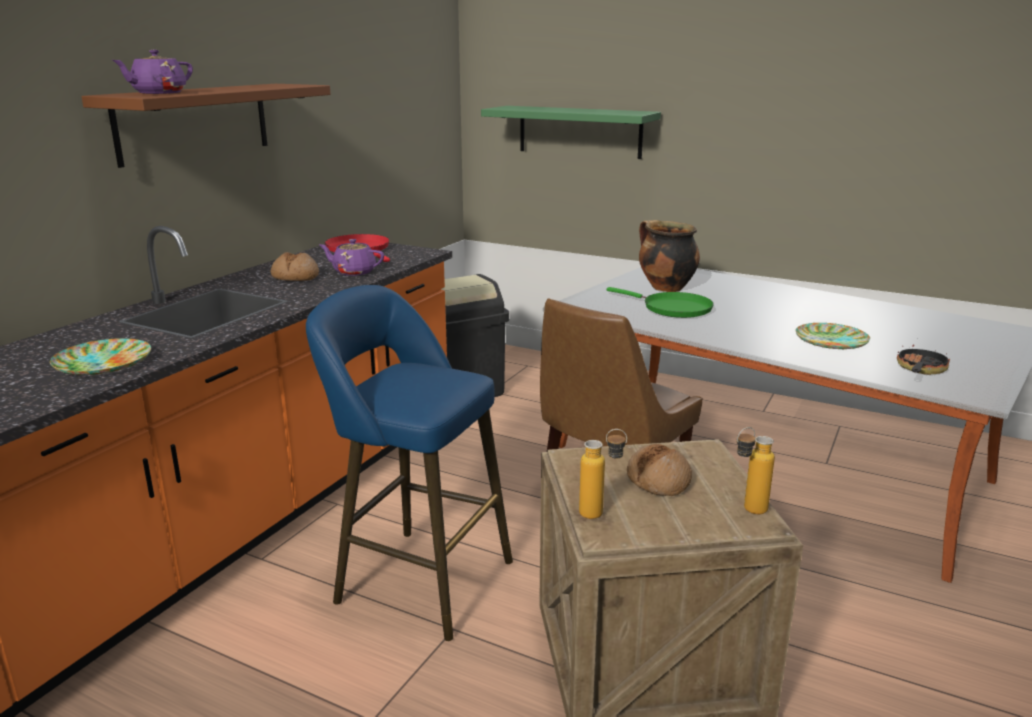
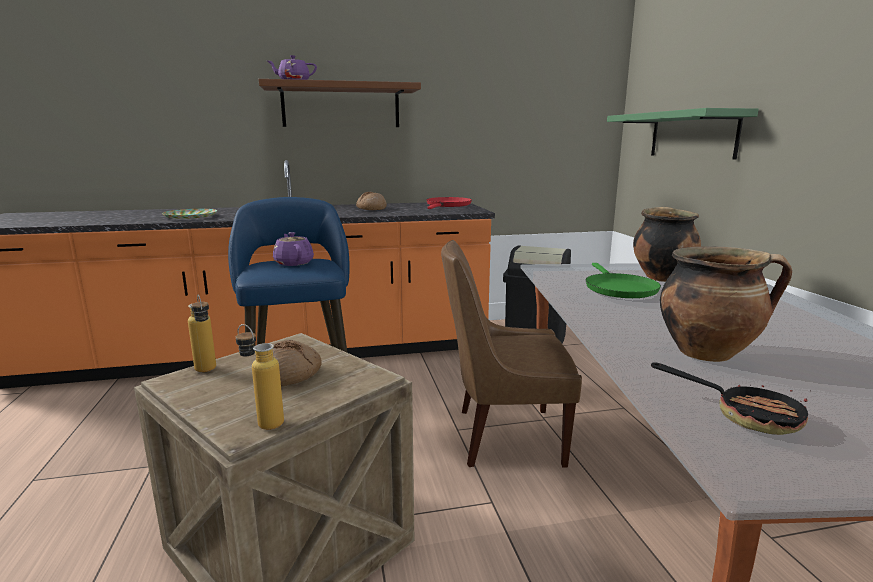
camera: 50 degrees right, 5 degrees down
(353, 272) = (403, 211): purple teapot -> purple teapot (293, 263)
(831, 341) = (708, 353): plate -> cooking pot
(920, 370) = (744, 414): frying pan -> frying pan turned 45 degrees clockwise

